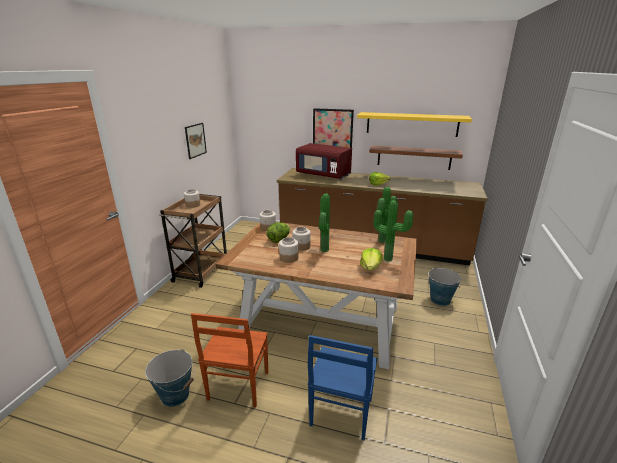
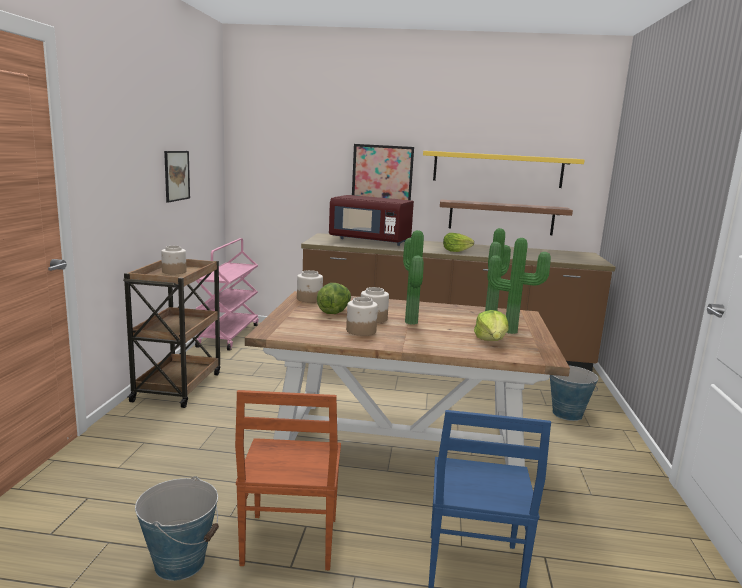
camera: 10 degrees left, 10 degrees down
(239, 232) = (228, 335): none -> pink cart

